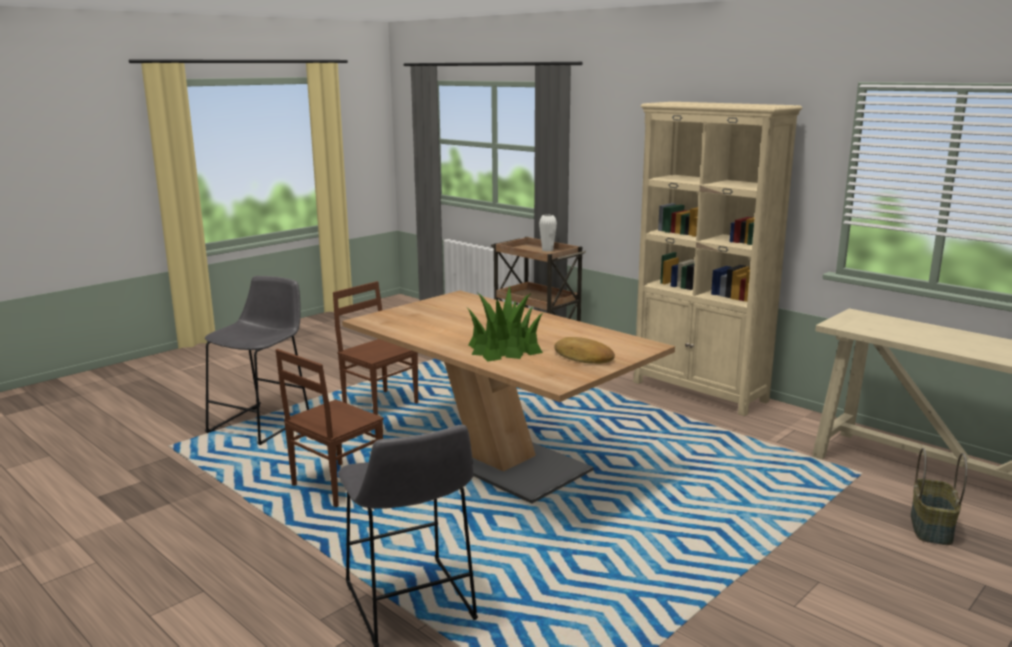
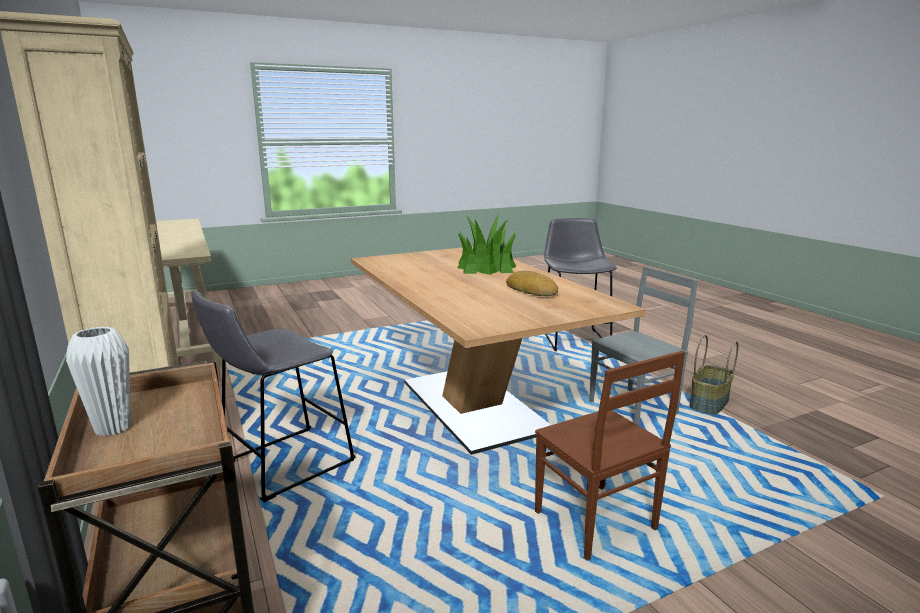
camera: 160 degrees left, 0 degrees up
(264, 423) = (774, 519): grey stool -> grey stool (281, 465)
(336, 485) = (634, 408): brown chair -> grey chair
(583, 357) = (432, 258): bread -> bread (532, 290)
(930, 527) = (261, 326): basket -> basket (710, 404)

